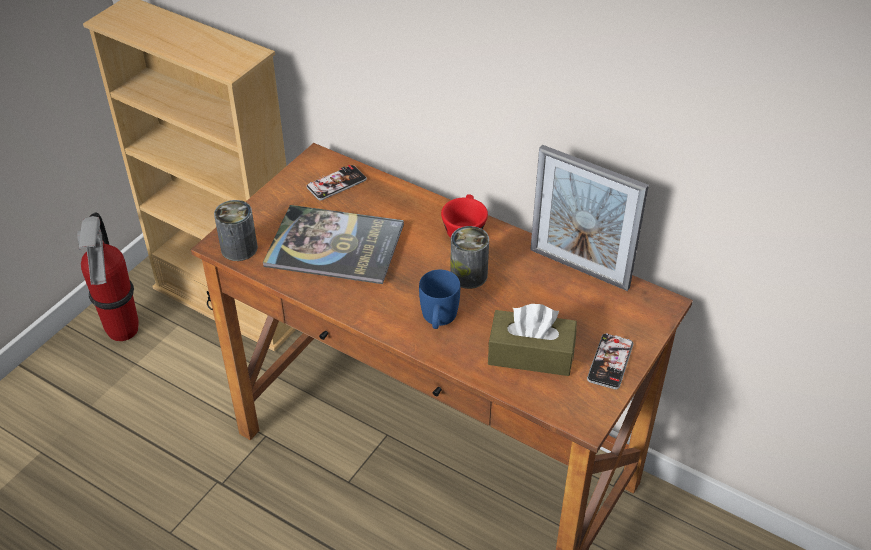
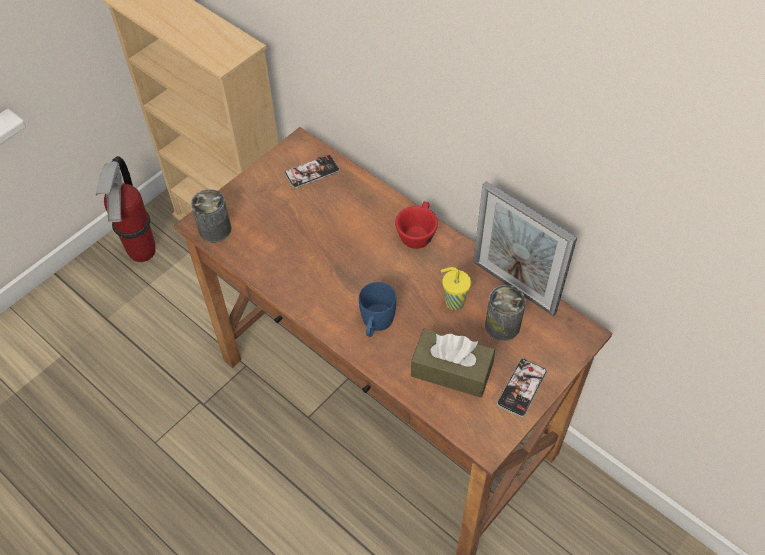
camera: 10 degrees right, 10 degrees up
(335, 246) = (298, 237): book -> none
(468, 275) = (412, 281): can -> can (502, 326)
(517, 289) = (453, 302): none -> yellow cup

